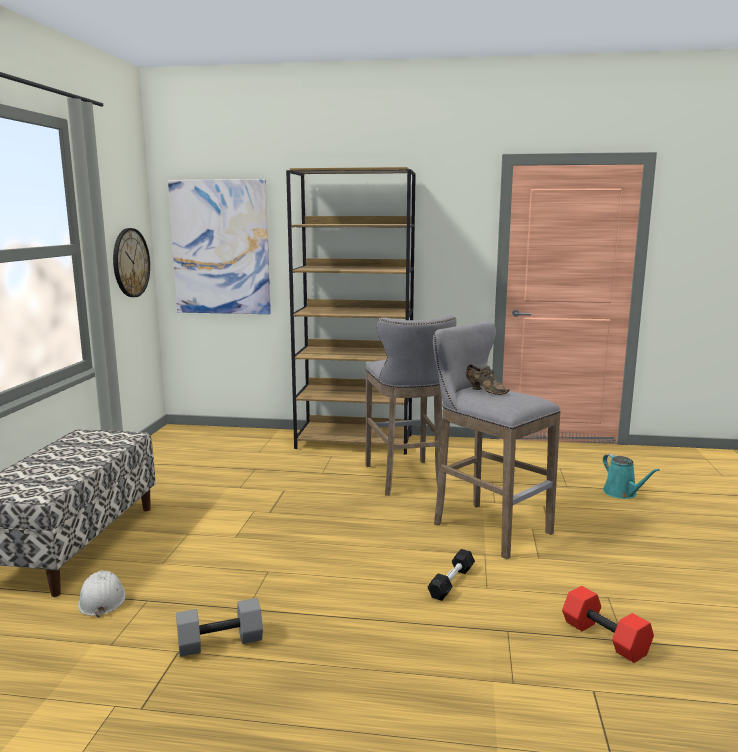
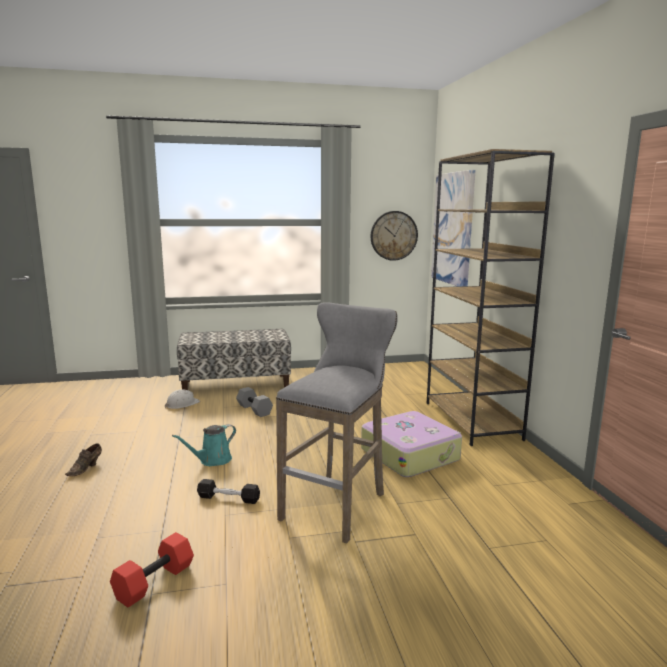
camera: 70 degrees right, 0 degrees up
(219, 643) = (143, 438): grey dumbbell -> grey dumbbell (253, 410)
(405, 479) = (410, 454): grey stool -> suitcase
(485, 391) = (337, 370): brown shoe -> brown shoe (86, 468)
(622, 493) = (510, 597): turquoise watering can -> turquoise watering can (212, 460)

